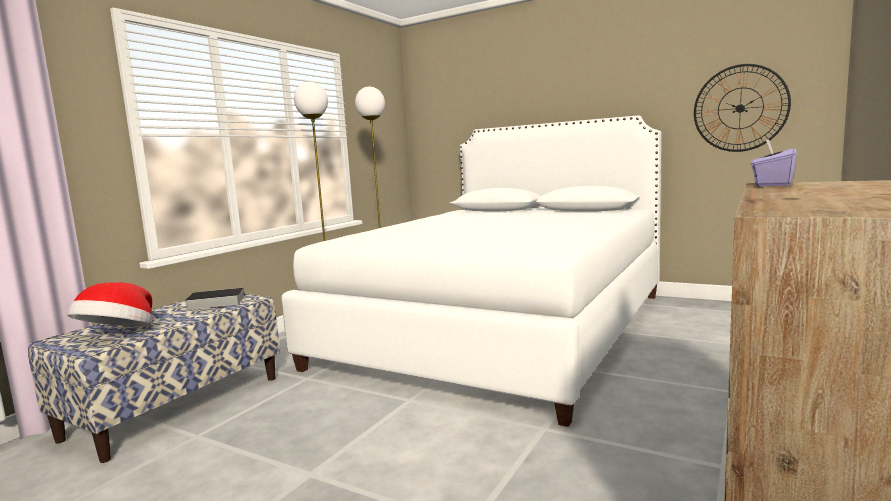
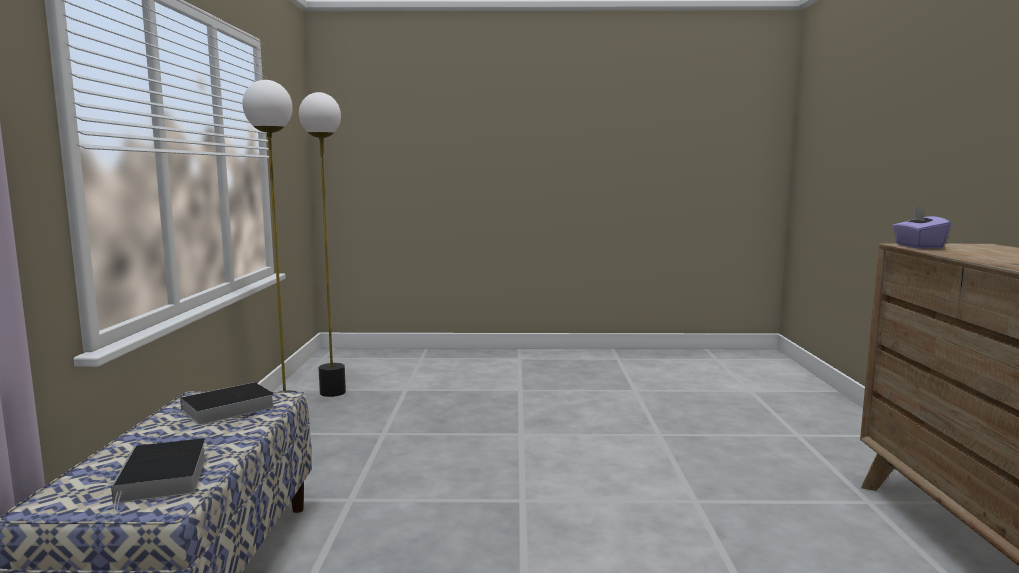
camera: 30 degrees left, 0 degrees up
(118, 335) = (163, 478): hat -> book
(502, 328) = (516, 401): white bed -> none
(740, 108) = (706, 157): wall clock -> none

